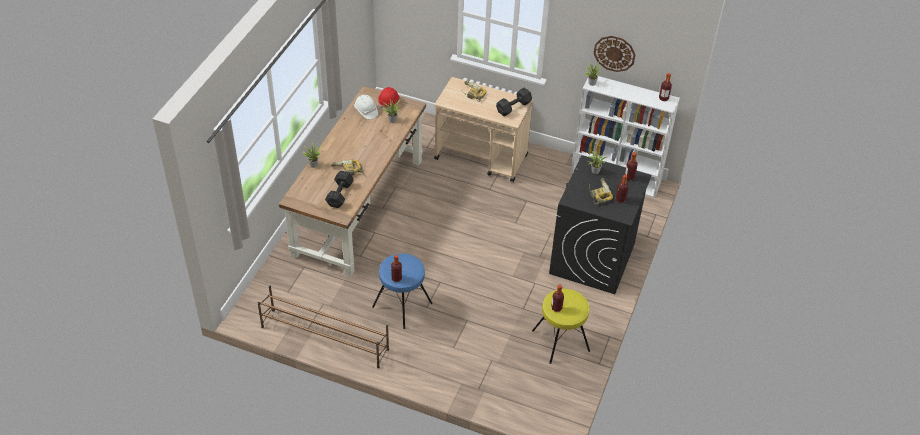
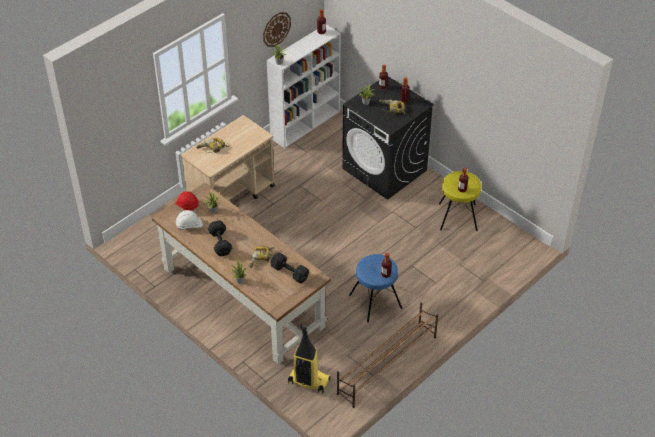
camera: 65 degrees left, 0 degrees up
(279, 284) = (308, 381): none -> vacuum cleaner
(512, 107) = (246, 130): black dumbbell -> black dumbbell (220, 244)

